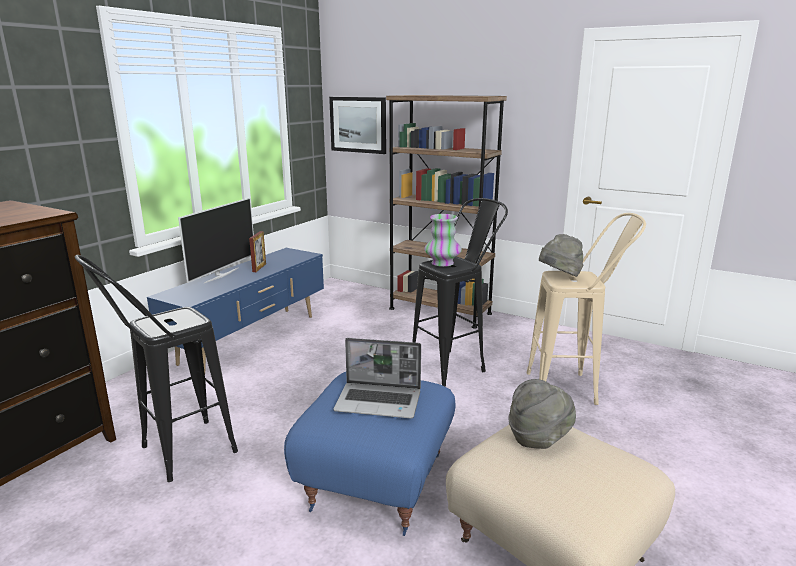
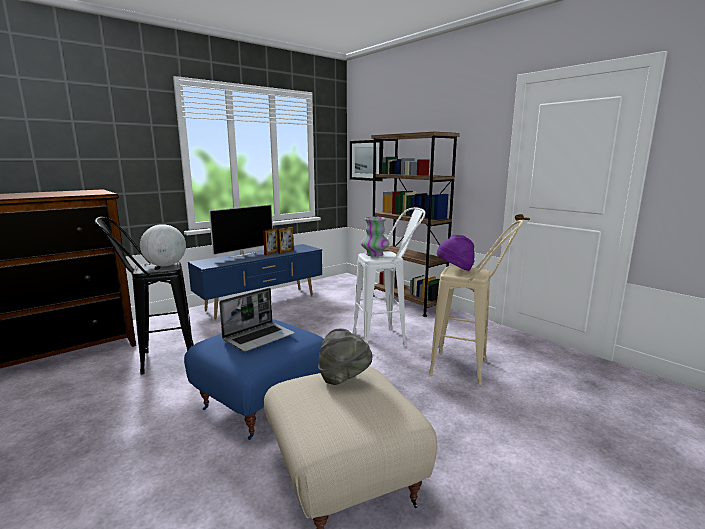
camera: 20 degrees right, 5 degrees down
(180, 316) = (165, 265): none -> globe
(277, 263) = (286, 251): none -> picture frame
(379, 401) = (259, 337): laptop -> laptop turned 75 degrees counterclockwise
(455, 365) = (387, 338): black stool -> white stool
(559, 277) = (455, 270): grey hat -> purple hat

